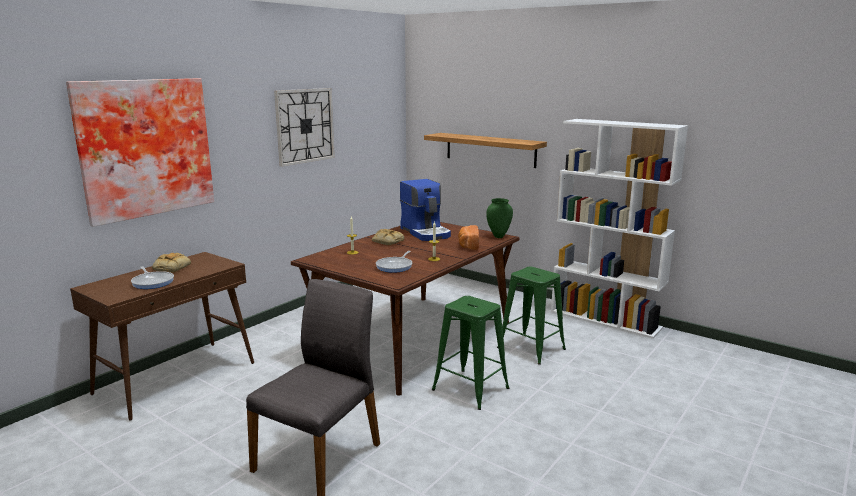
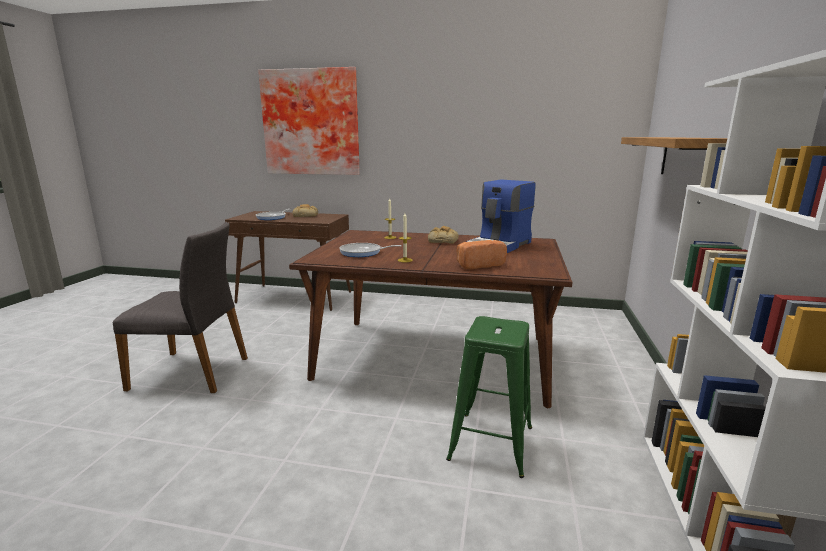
camera: 65 degrees right, 0 degrees up
(305, 126) = (472, 118): wall clock -> none
(470, 389) = (343, 418): green stool -> none
(498, 237) = (544, 272): green vase -> none

